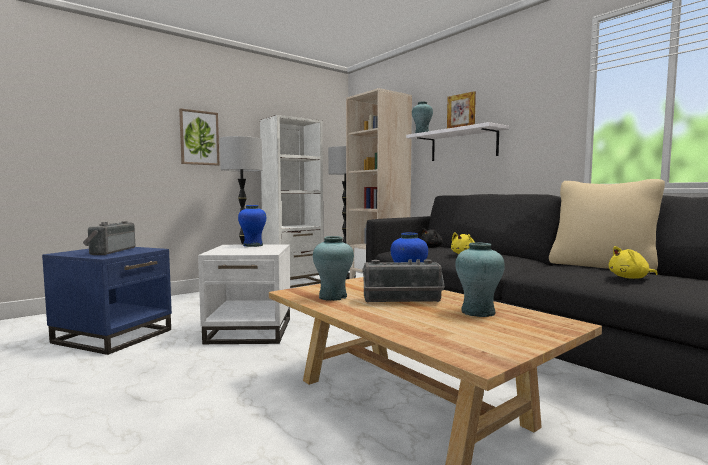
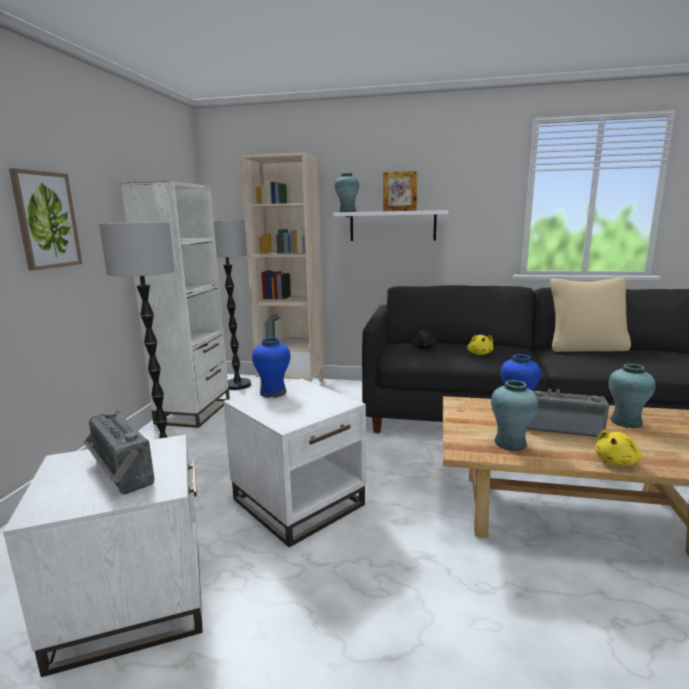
camera: 40 degrees left, 10 degrees up
(114, 336) = (132, 601): blue side table -> white side table
(402, 301) = (561, 428): radio -> radio turned 120 degrees counterclockwise
(630, 278) = (638, 360): yellow plush toy -> yellow plush toy (616, 461)

